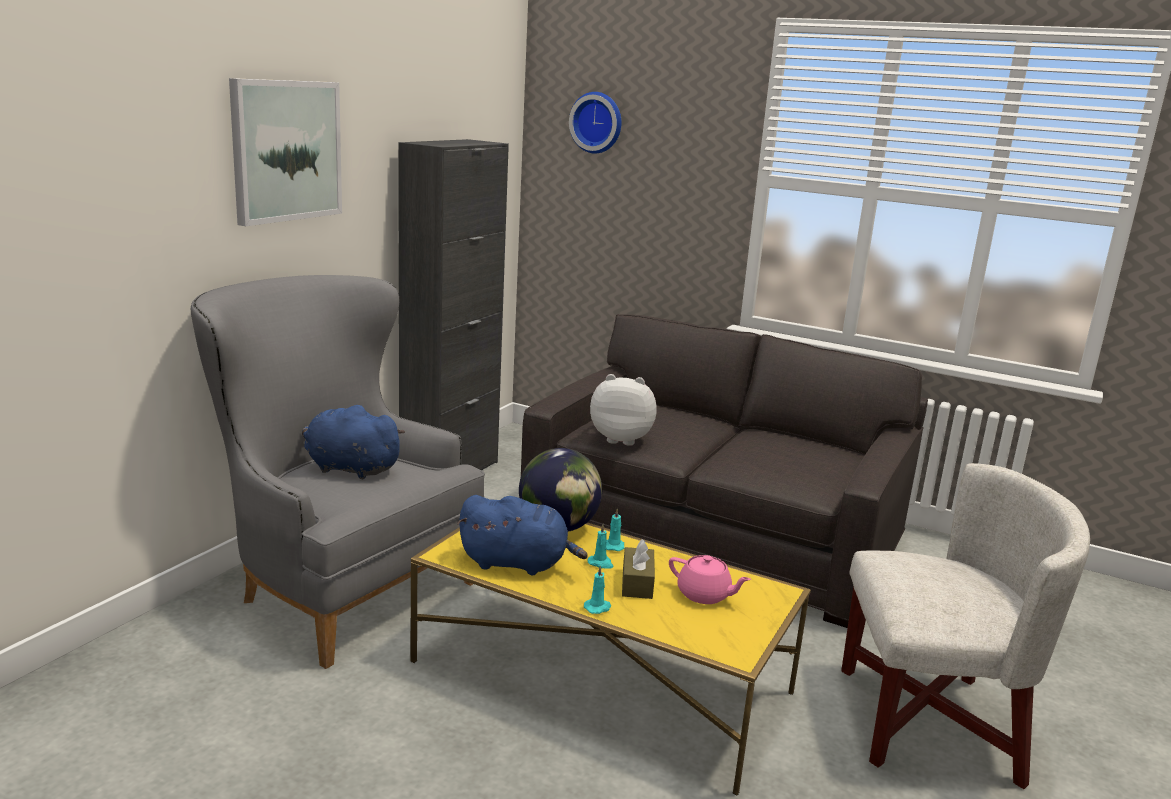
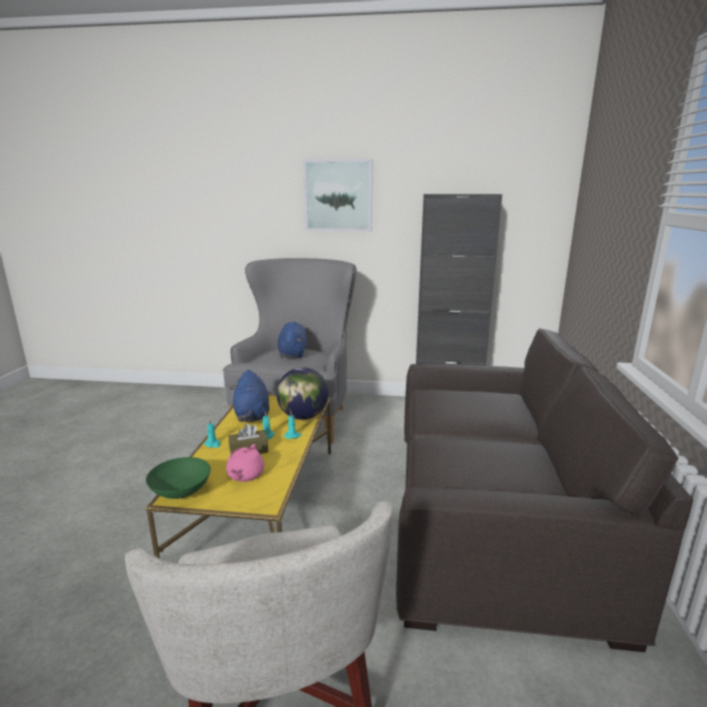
camera: 70 degrees right, 0 degrees up
(597, 122) = (601, 177): wall clock -> none
(622, 439) = (432, 402): plush toy -> none
(728, 647) = (180, 492): none -> green bowl

